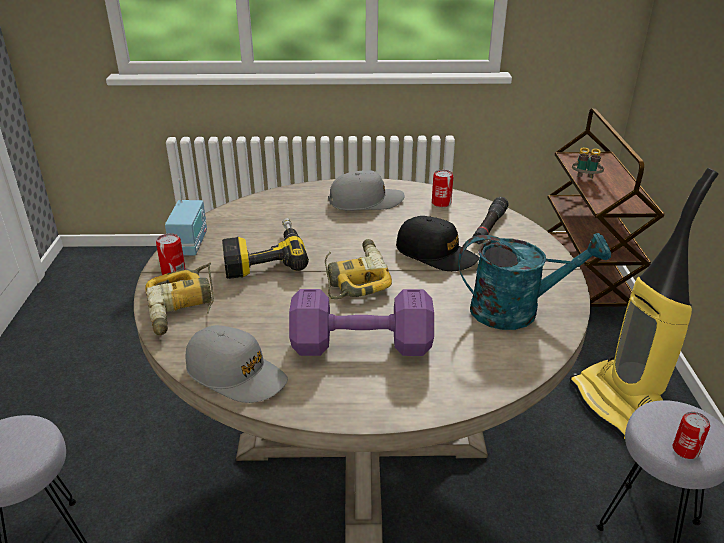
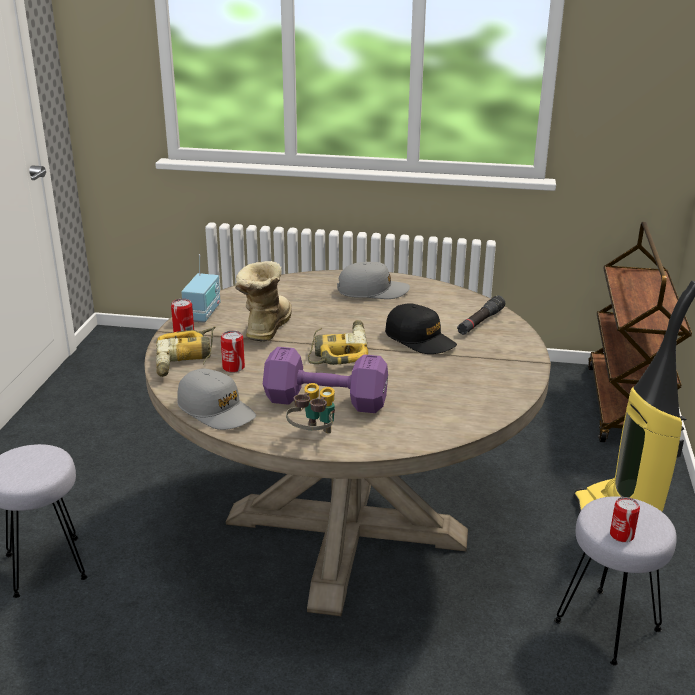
camera: 10 degrees right, 5 degrees down
(264, 256) = (264, 328): power drill -> boot
(441, 203) = (443, 298): can -> can (233, 367)
(517, 310) = (473, 389): turquoise watering can -> none
(584, 180) = (622, 295): binoculars -> binoculars (313, 436)

